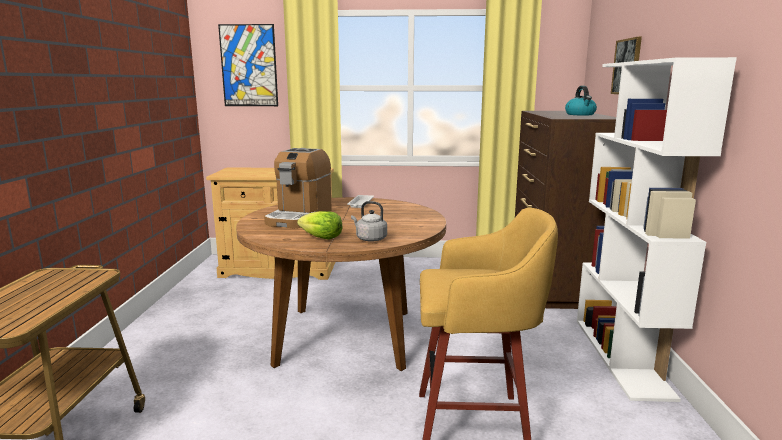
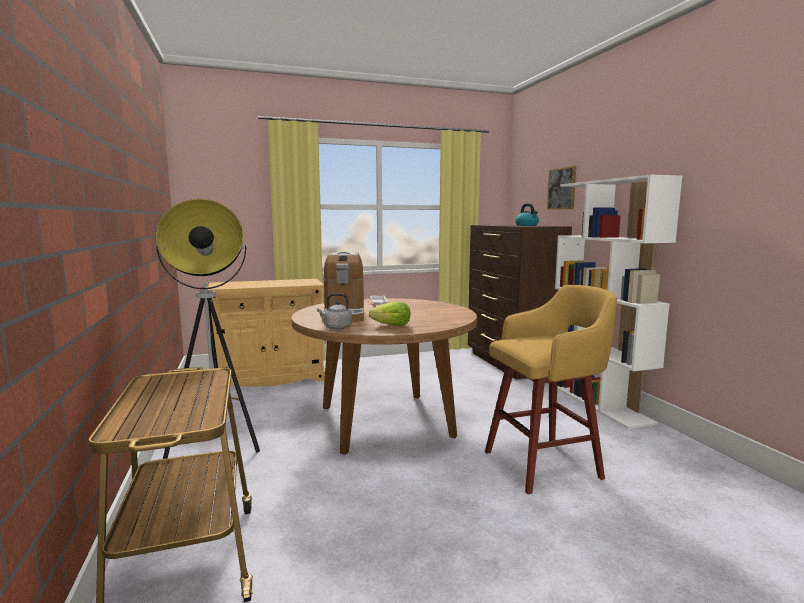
camera: 20 degrees left, 5 degrees down
(175, 332) = (217, 442): none -> floor lamp
(249, 66) = (229, 185): picture -> none
(370, 239) = (433, 323): grey kettle -> grey kettle (336, 327)

